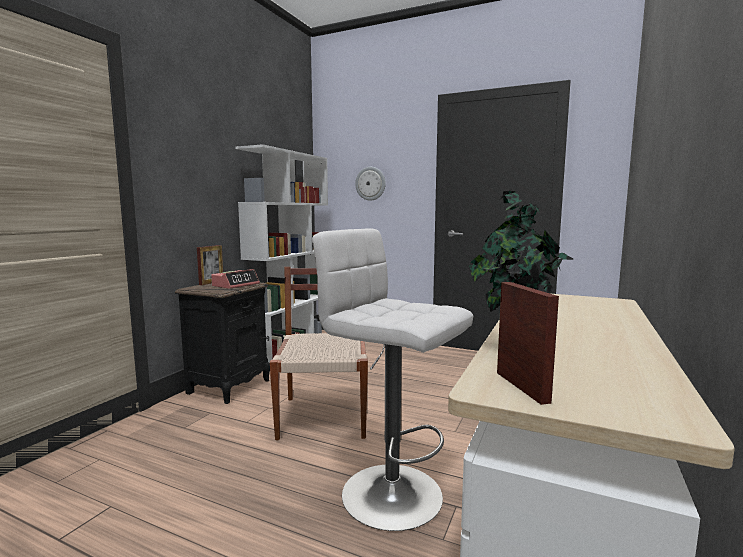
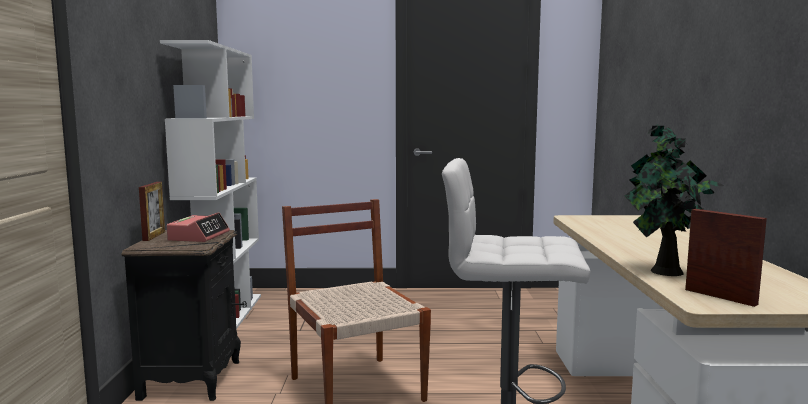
camera: 25 degrees left, 0 degrees up
(370, 183) = (308, 90): wall clock -> none

